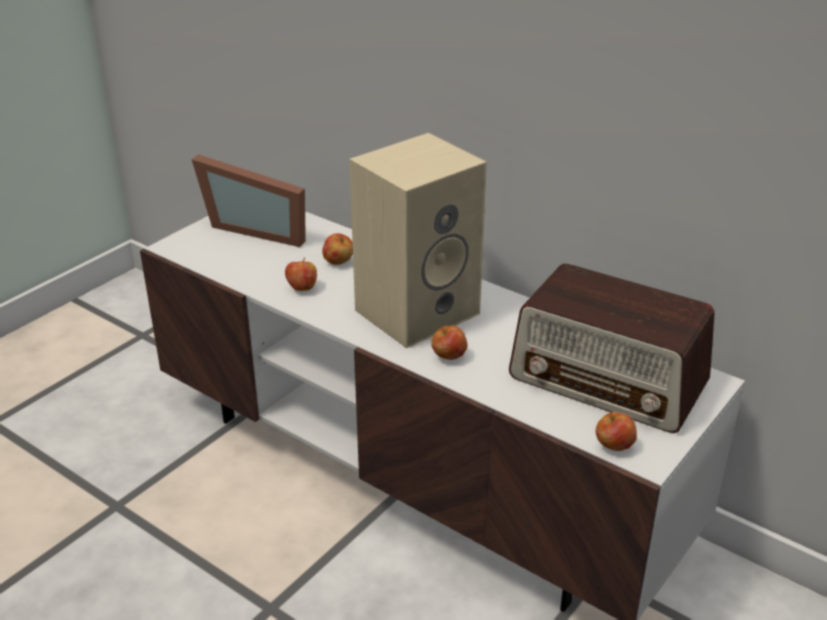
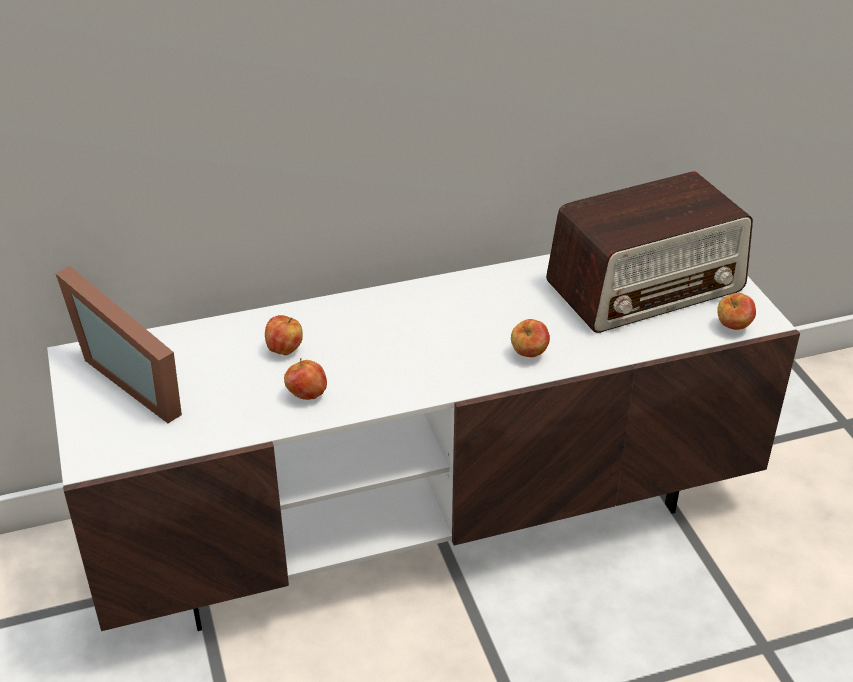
camera: 55 degrees left, 5 degrees up
(258, 228) = (139, 376): picture frame -> picture frame turned 75 degrees clockwise
(418, 310) = (432, 338): beige speaker -> none

